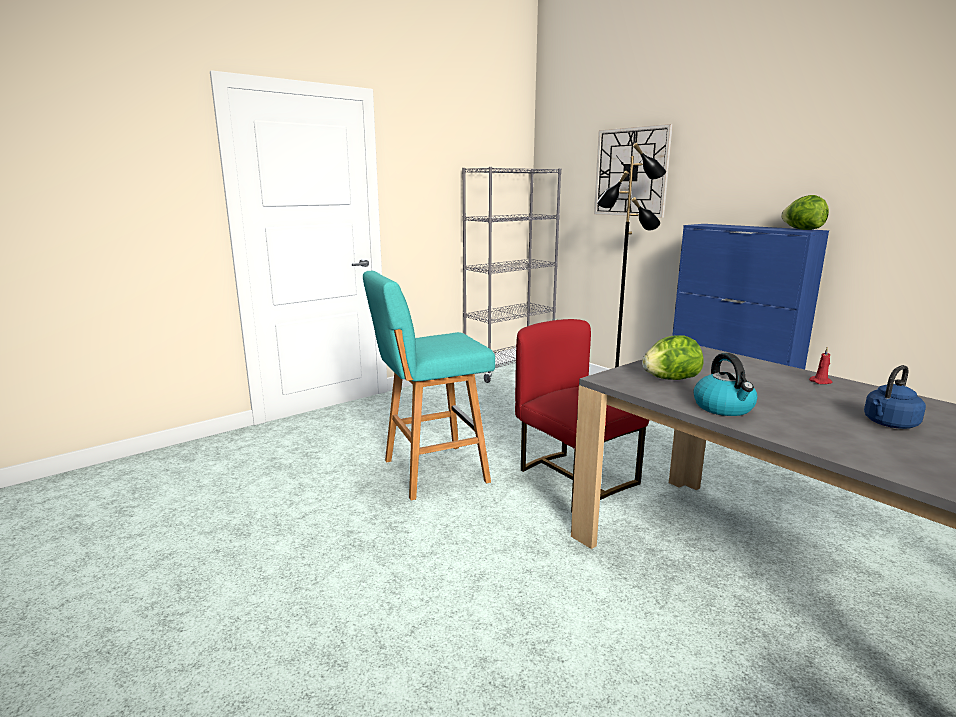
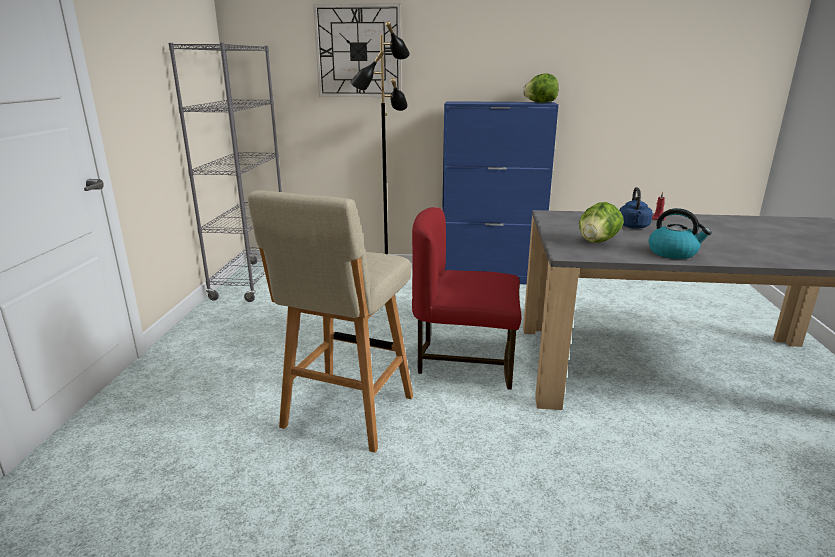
camera: 45 degrees left, 5 degrees up
(431, 472) = (346, 414): turquoise stool -> beige stool
(889, 424) = (744, 236): blue kettle -> blue kettle (633, 227)

